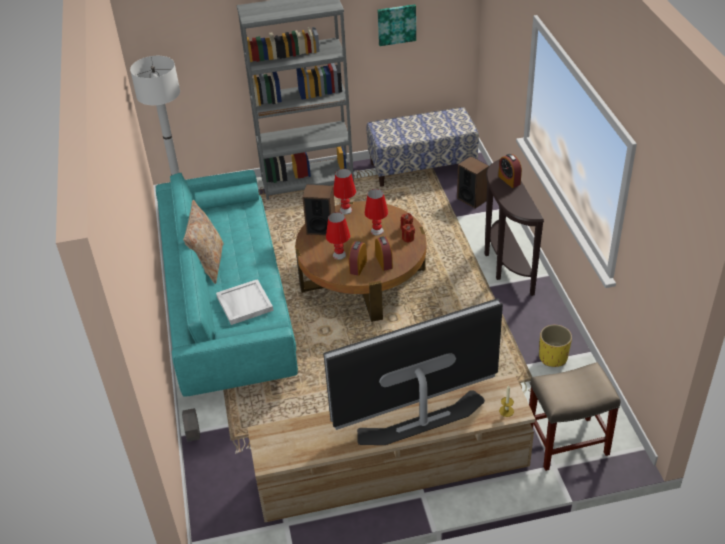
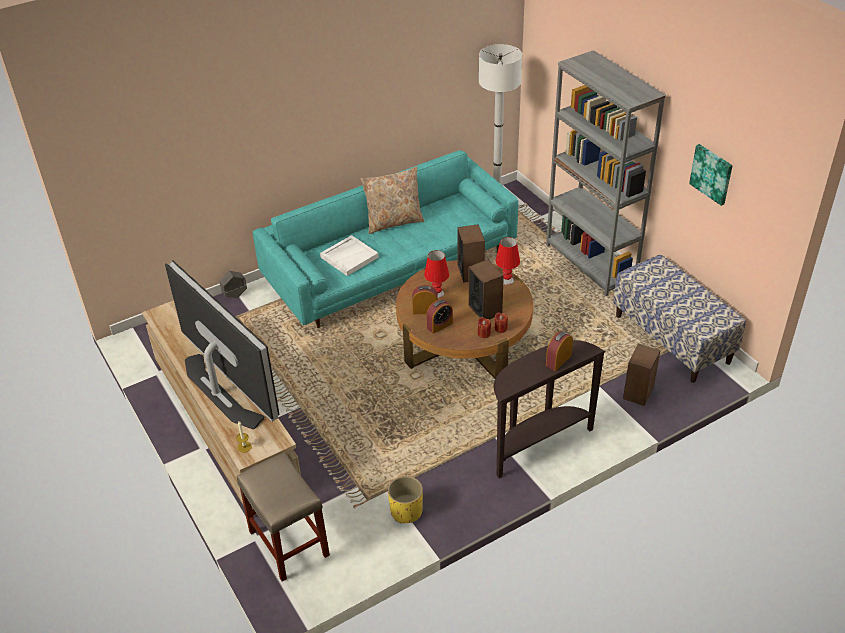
camera: 70 degrees right, 0 degrees up
(377, 231) = (485, 309): red table lamp -> speaker

